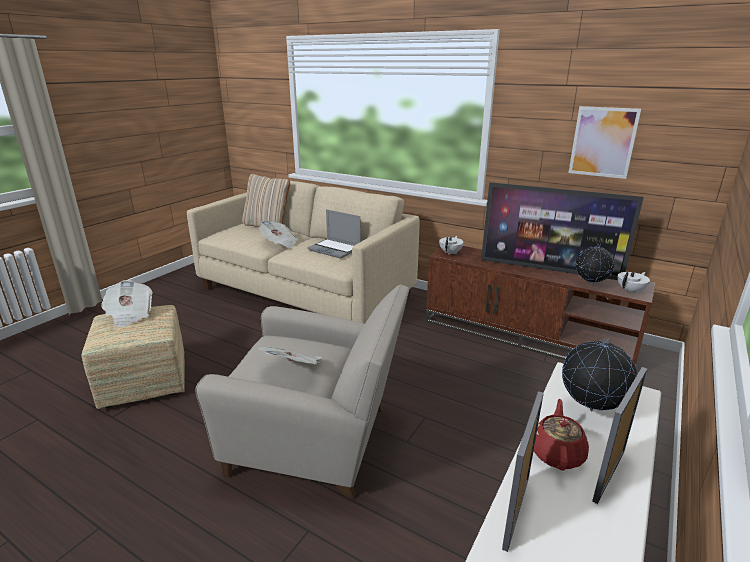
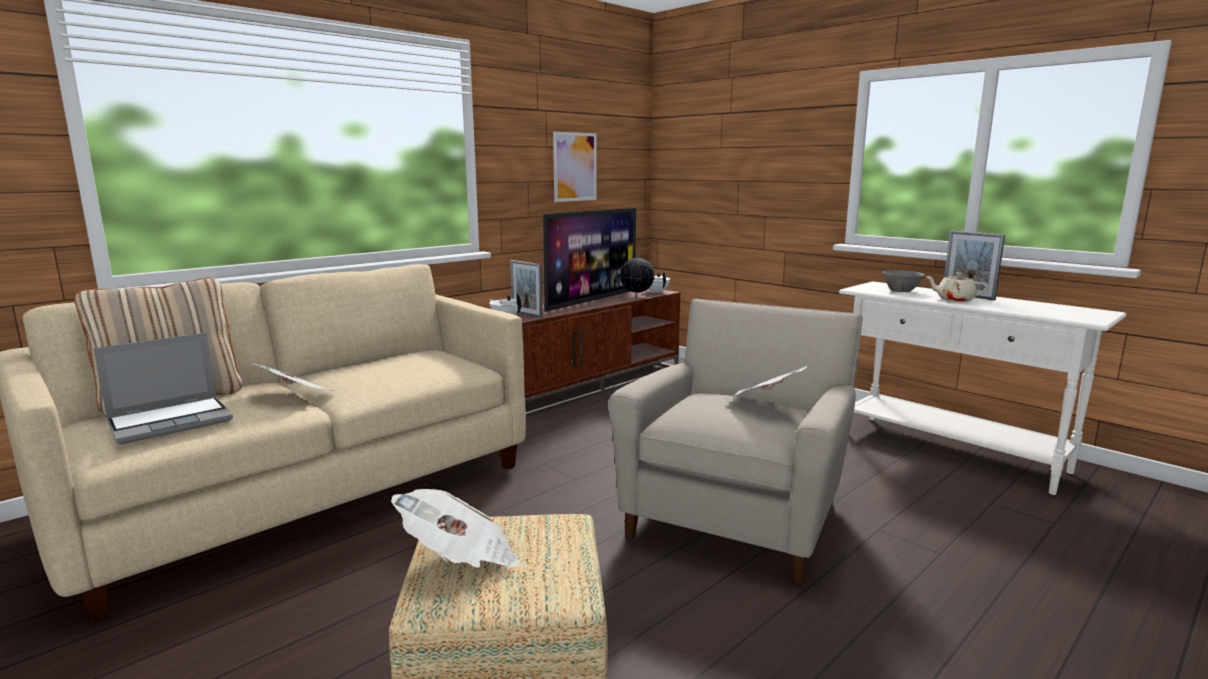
camera: 75 degrees left, 10 degrees down
(335, 249) = (400, 364): laptop -> laptop (172, 421)
(516, 512) = (1016, 310): picture frame -> picture frame (526, 314)
(557, 453) = (954, 300): red teapot -> beige teapot
(590, 410) = (902, 291): globe -> grey bowl

